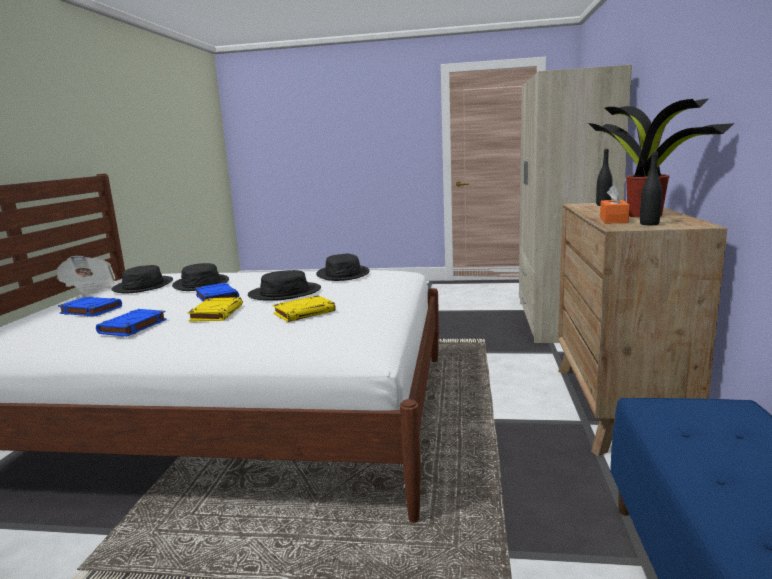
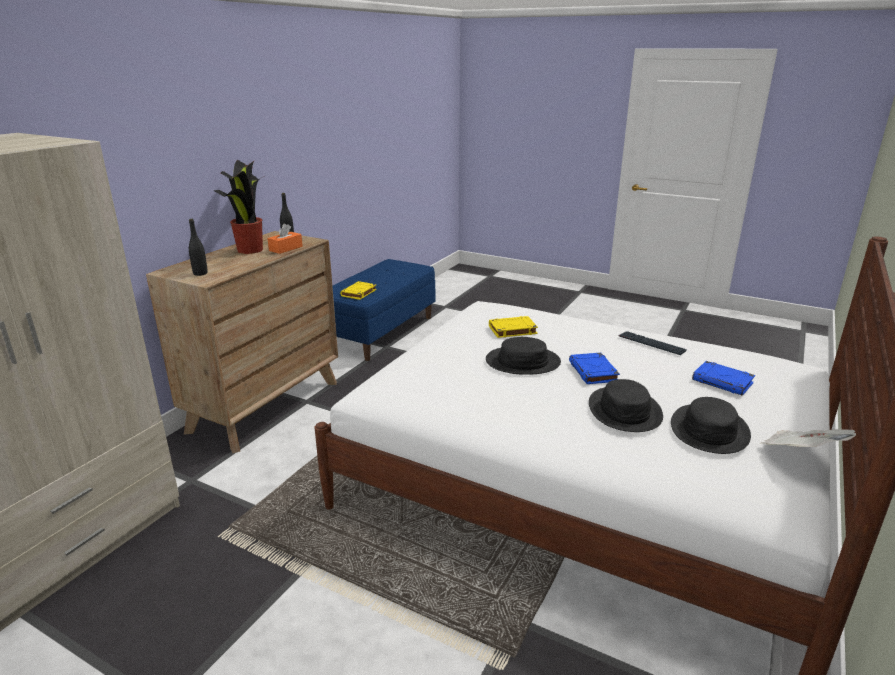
camera: 160 degrees left, 10 degrees up
(132, 327) = (651, 344): blue book -> keyboard
(216, 313) = (585, 345): yellow book -> yellow book (358, 293)
(343, 274) = (445, 387): black hat -> none

